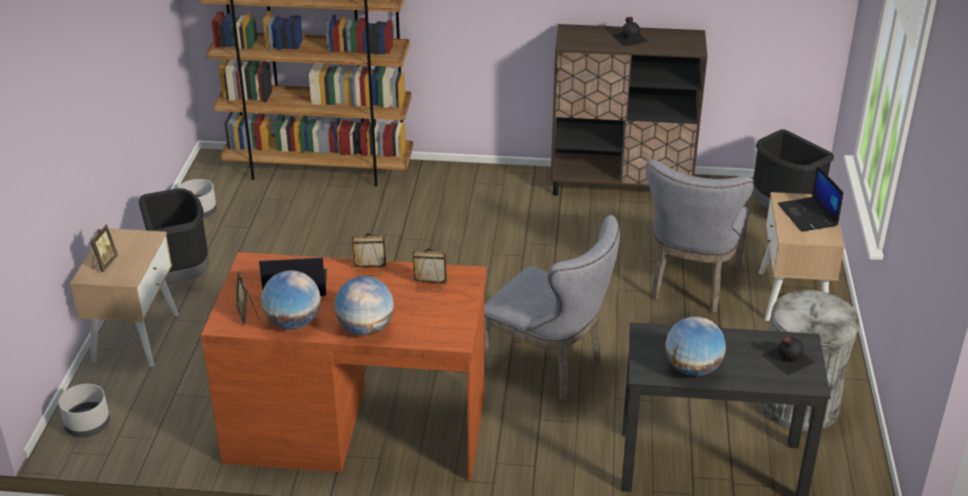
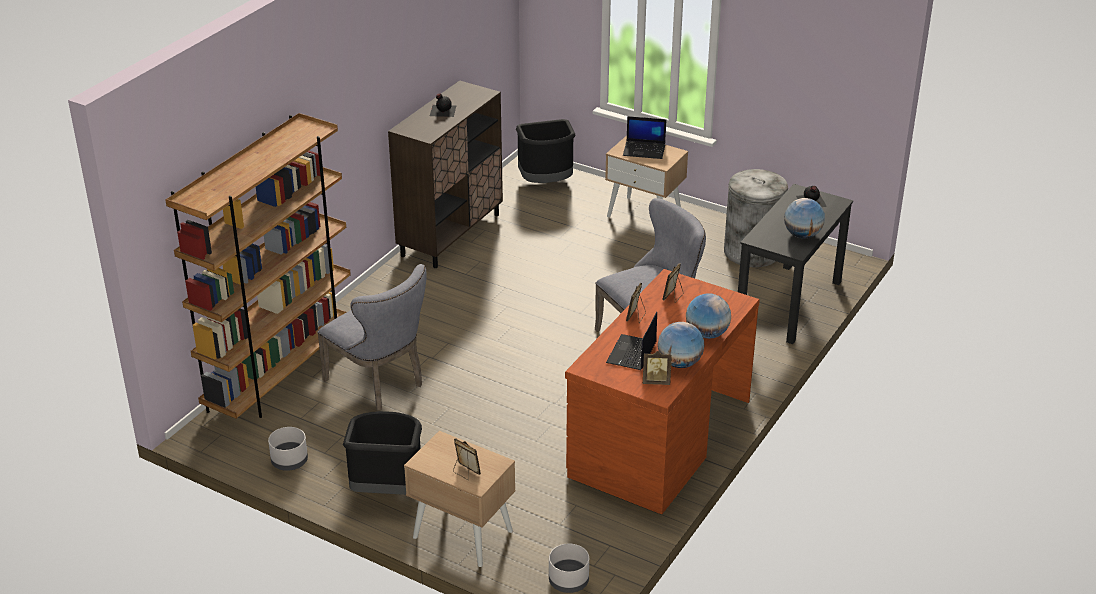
camera: 65 degrees left, 0 degrees up
(691, 285) = (601, 247): grey chair -> grey chair (380, 383)

